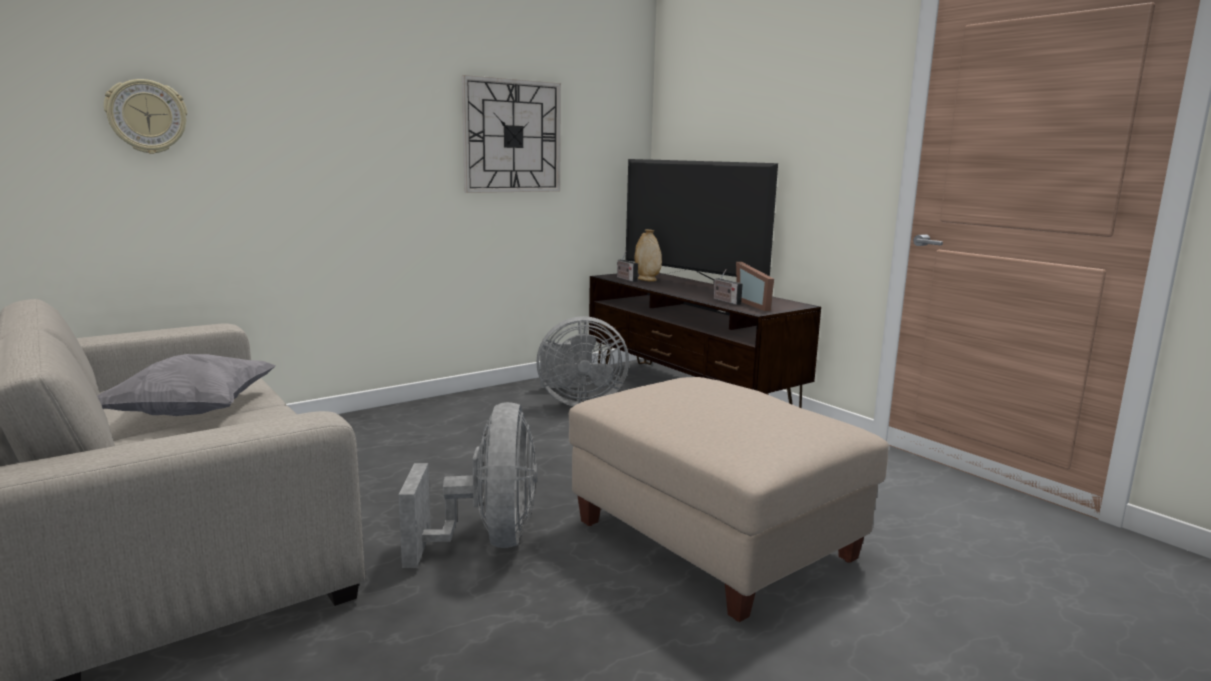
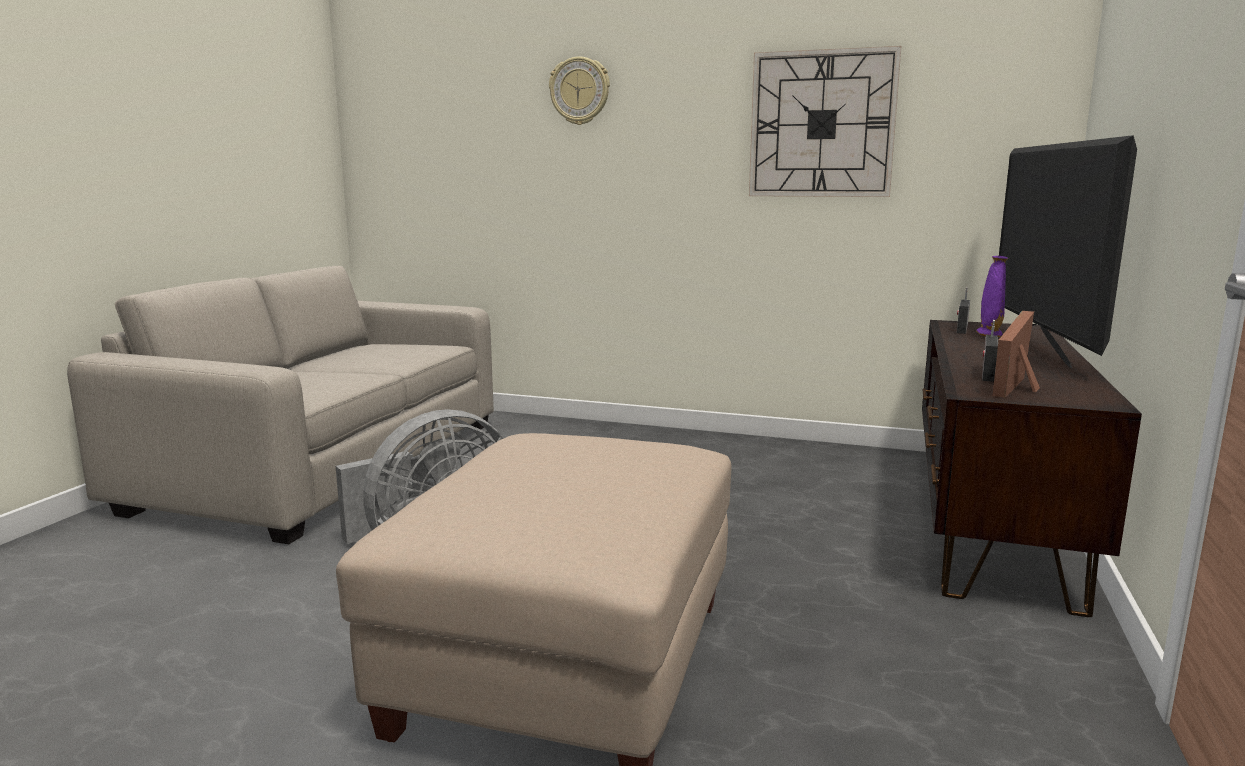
camera: 55 degrees right, 0 degrees up
(147, 117) = (459, 125): wall clock -> wall clock (580, 91)
(191, 412) = (348, 366): grey pillow -> none
(578, 402) = (816, 480): grey fan -> none
(647, 280) = (989, 334): beige vase -> purple vase

